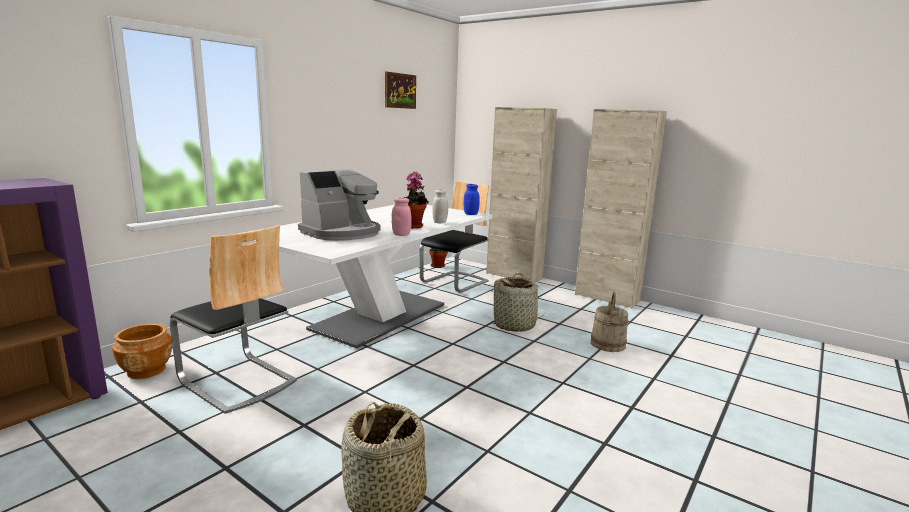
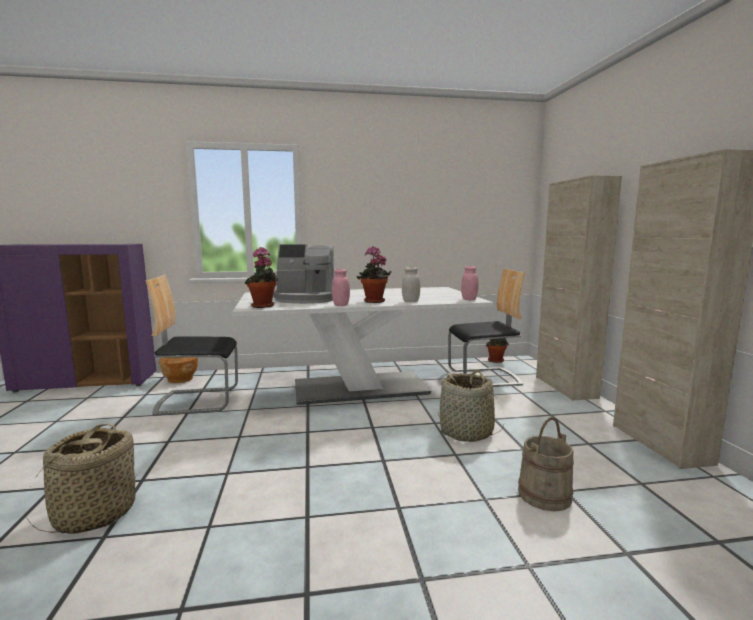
camera: 45 degrees right, 5 degrees down
(237, 382) = (198, 400): chair -> chair turned 90 degrees clockwise
(338, 248) = (263, 306): none -> potted plant
(400, 91) = (452, 177): picture -> none
(471, 214) = (469, 299): blue jar -> pink jar

